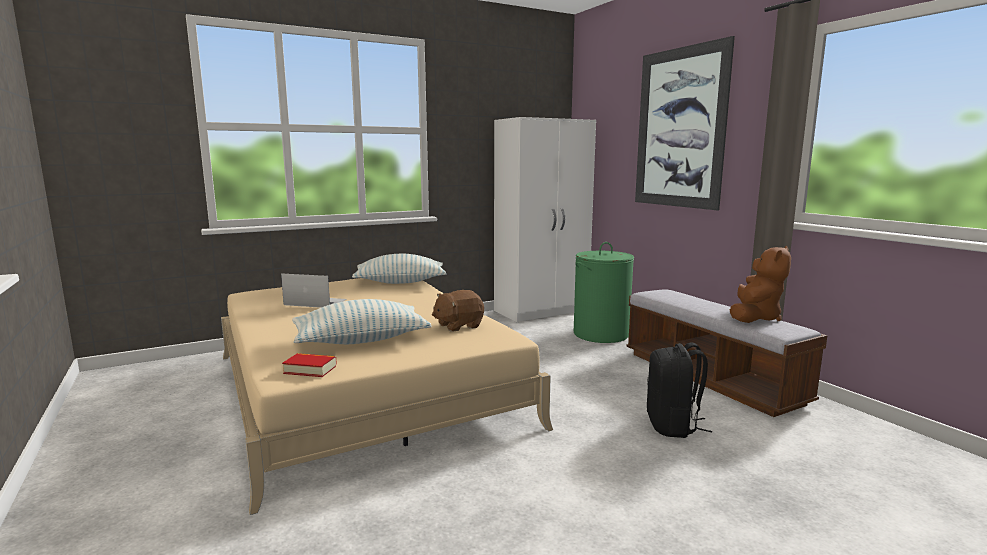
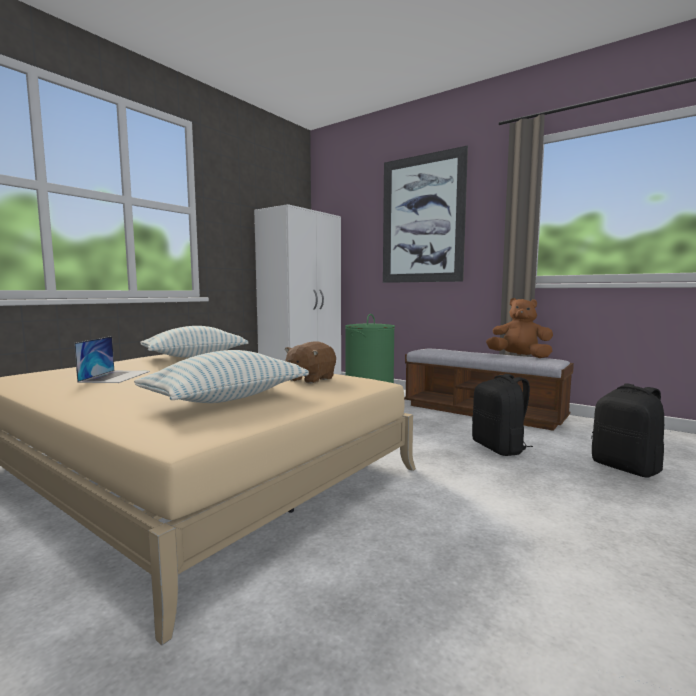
camera: 25 degrees left, 5 degrees down
(310, 369) = (206, 428): book -> none
(315, 302) = (116, 376): laptop -> laptop turned 105 degrees clockwise
(755, 318) = (519, 356): brown plush toy -> brown plush toy turned 75 degrees counterclockwise
(802, 482) = (626, 467): none -> black backpack

